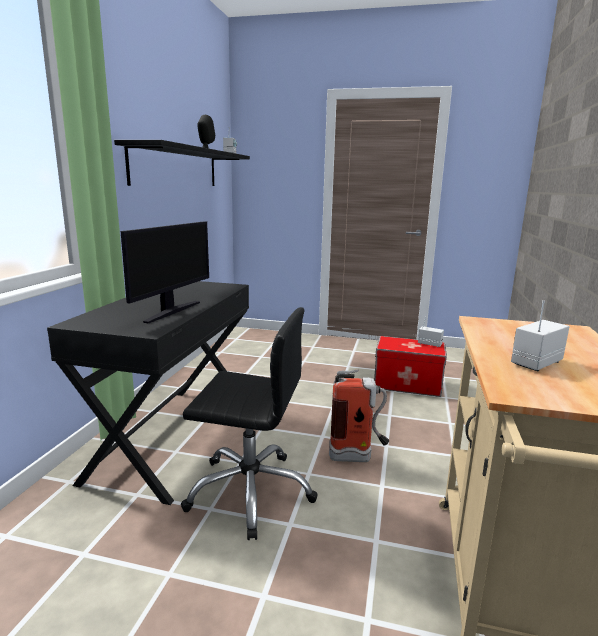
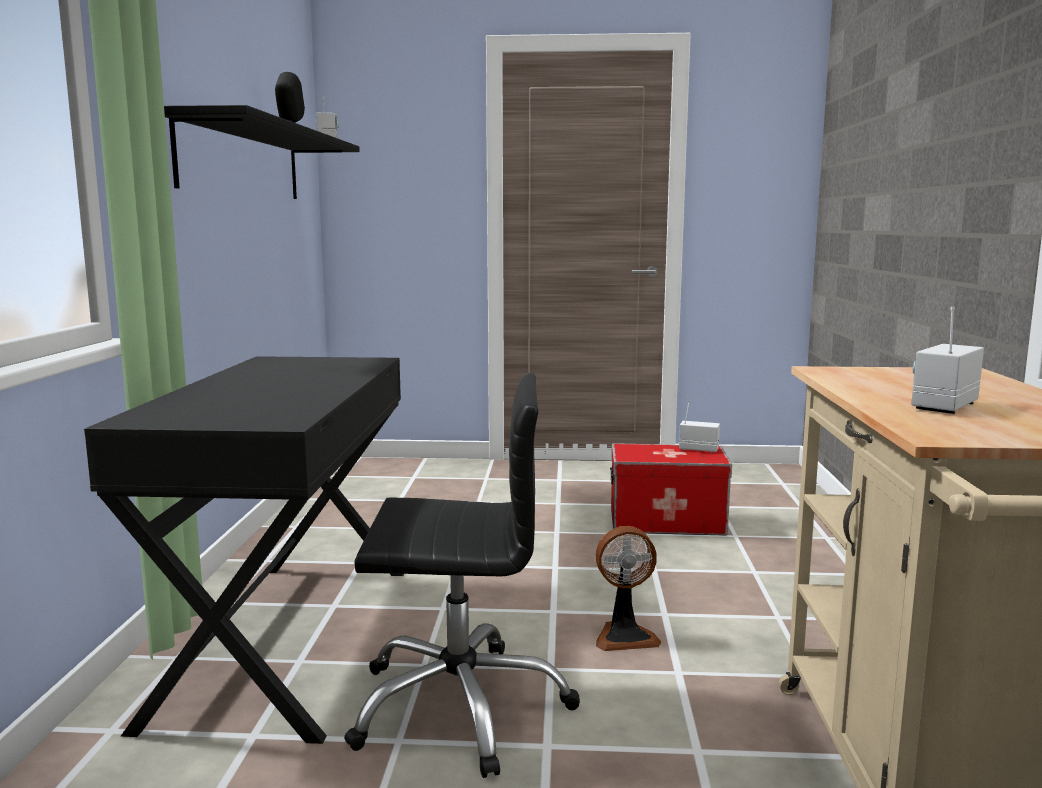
camera: 10 degrees left, 5 degrees down
(171, 311) = (296, 396): monitor -> none
(358, 458) = (624, 636): fire extinguisher -> fan

